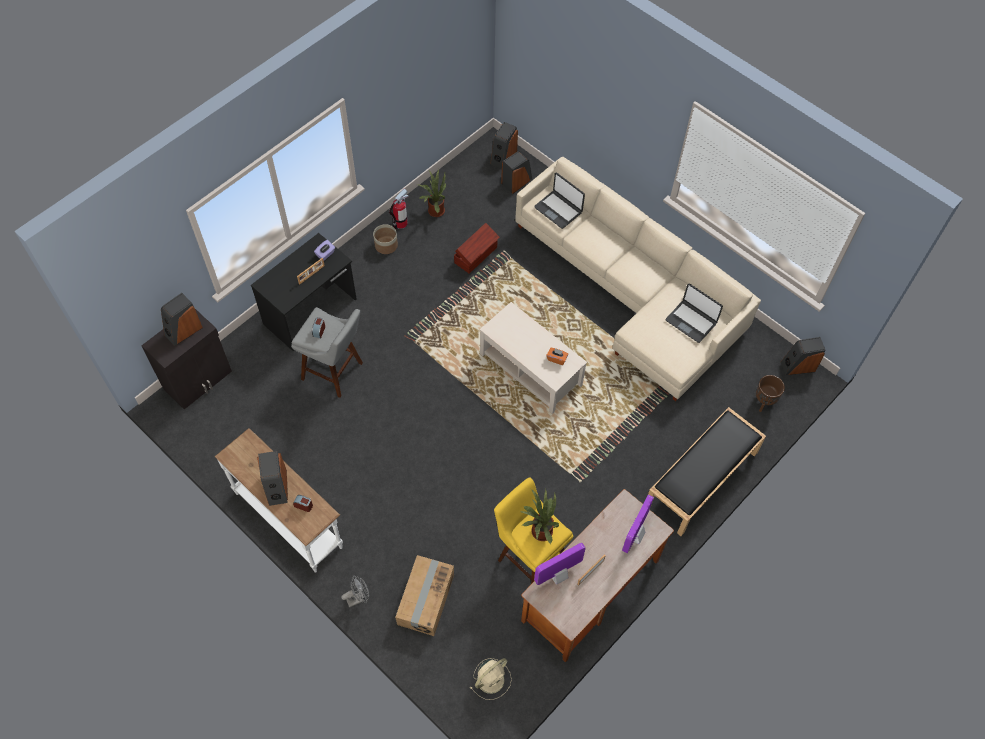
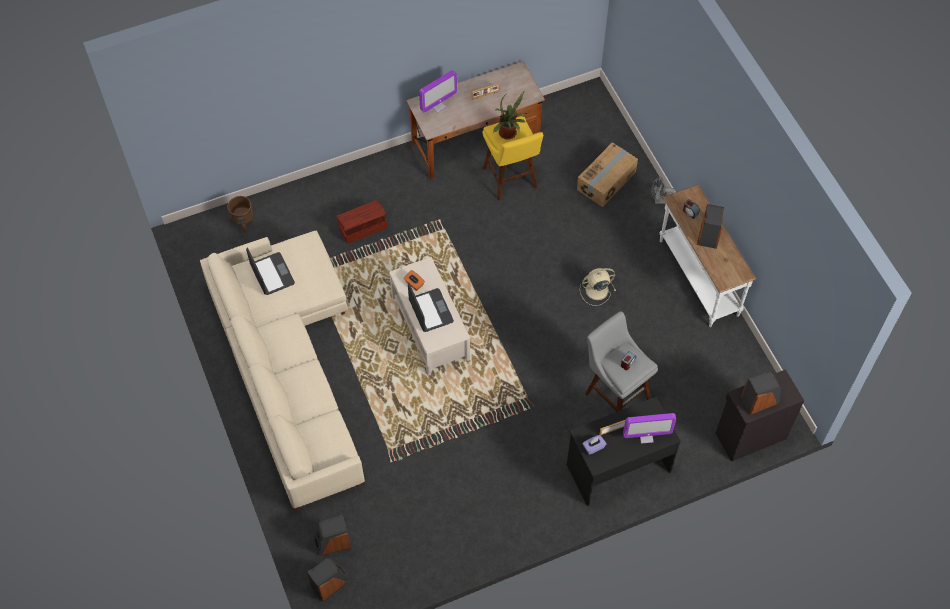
camera: 155 degrees left, 0 degrees up
(386, 245) = (511, 516): planter -> none
(400, 223) = (484, 539): fire extinguisher -> none
(434, 210) = (441, 541): potted plant -> none
(476, 255) = (422, 467): brown storage box -> brown storage box (362, 228)
(491, 679) = (578, 115): beige fan -> beige fan (595, 290)
(558, 210) = (324, 438): laptop -> laptop (430, 311)
(558, 575) = (510, 101): monitor -> monitor (646, 436)
(701, 480) = (339, 185): black bench -> none
(798, 366) = (190, 243): speaker -> none

